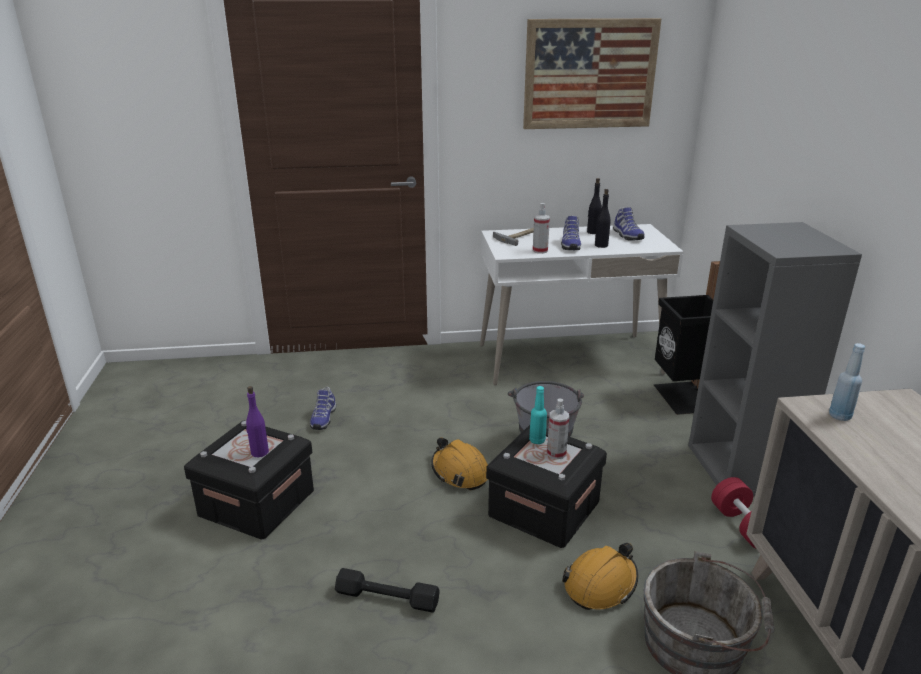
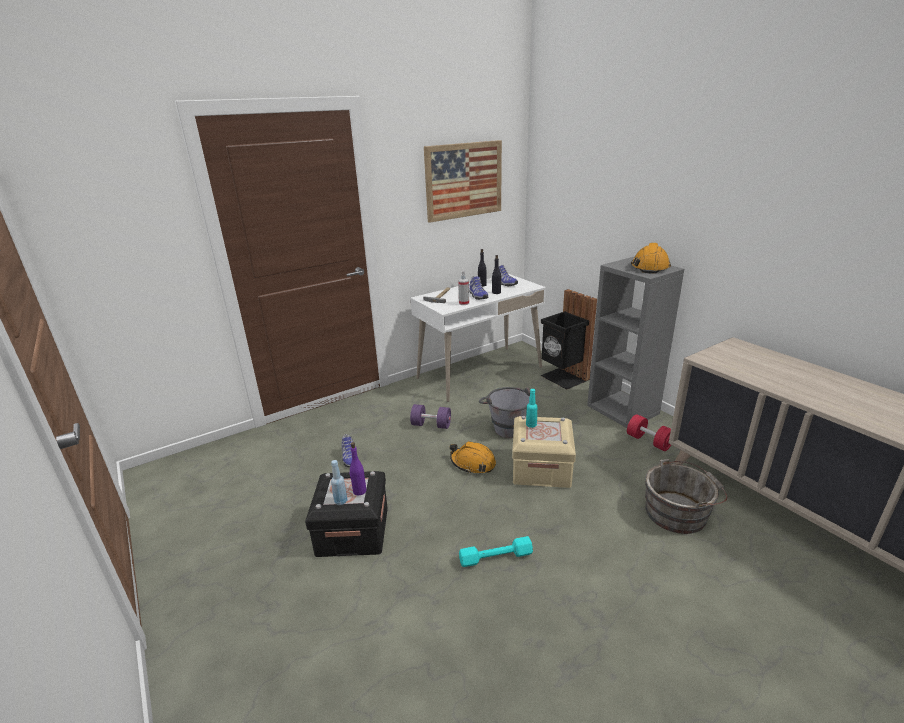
camera: 25 degrees left, 0 degrees up
(387, 598) = (495, 557): black dumbbell -> turquoise dumbbell
(449, 408) = (431, 425): none -> purple dumbbell
(544, 509) = (541, 468): black storage box -> beige storage box
(556, 453) = (548, 429): spray bottle -> none
(600, 584) = (606, 500): orange hard hat -> orange hard hat (650, 267)
(839, 416) = (720, 359): blue bottle -> blue bottle (341, 501)

